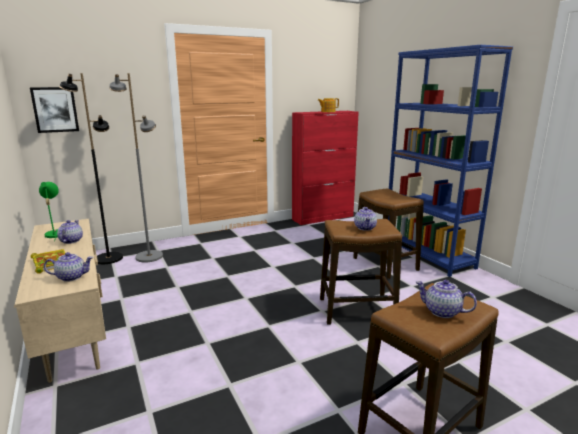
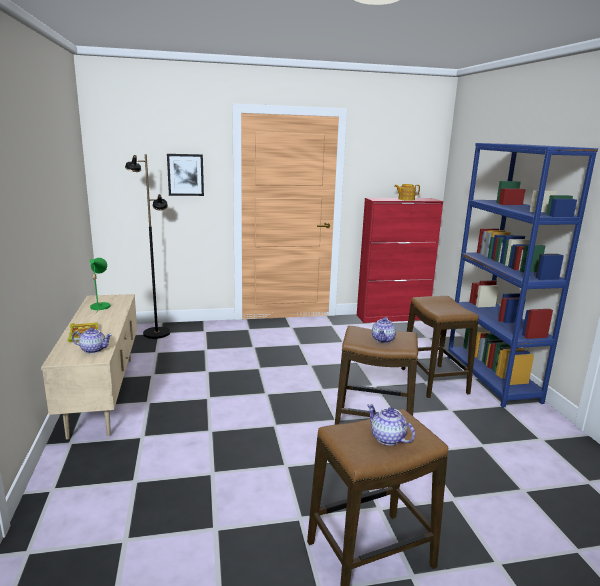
camera: 15 degrees right, 0 degrees up
(55, 109) = (123, 186): picture -> picture (185, 175)
(71, 241) = (109, 315): teapot -> none
(149, 256) = (194, 336): grey floor lamp -> none

